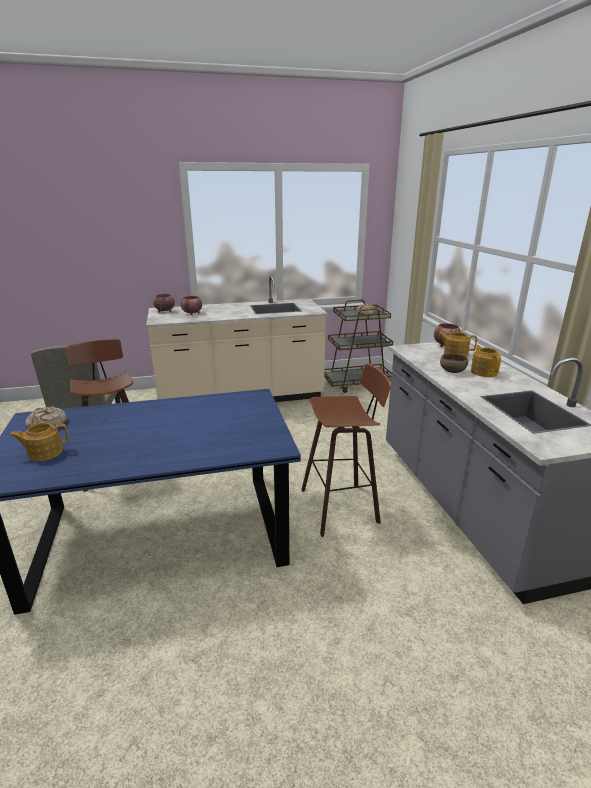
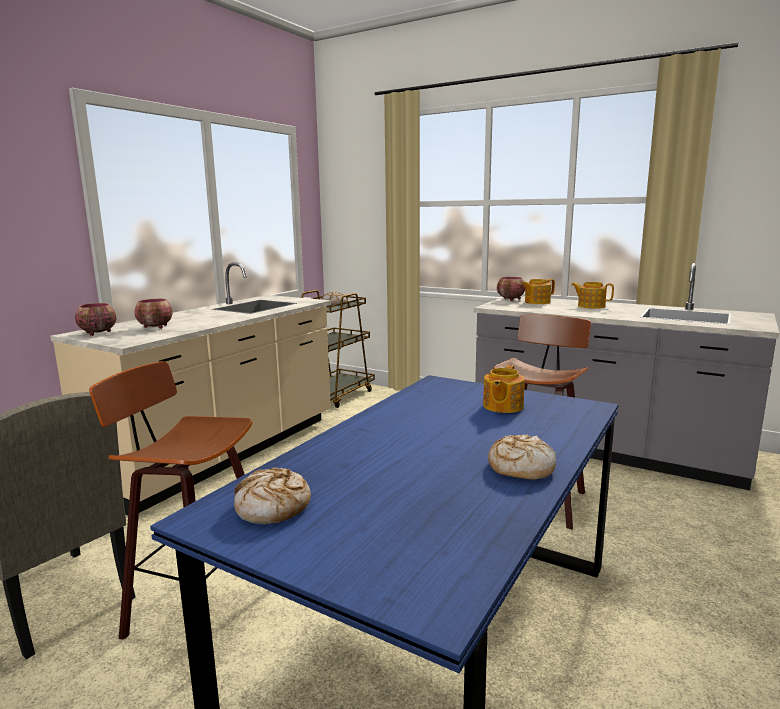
camera: 45 degrees left, 10 degrees down
(44, 452) = (387, 530): teapot -> teapot (502, 406)
(145, 458) = (520, 467): none -> bread
(452, 371) = (573, 310): brown bowl -> none

